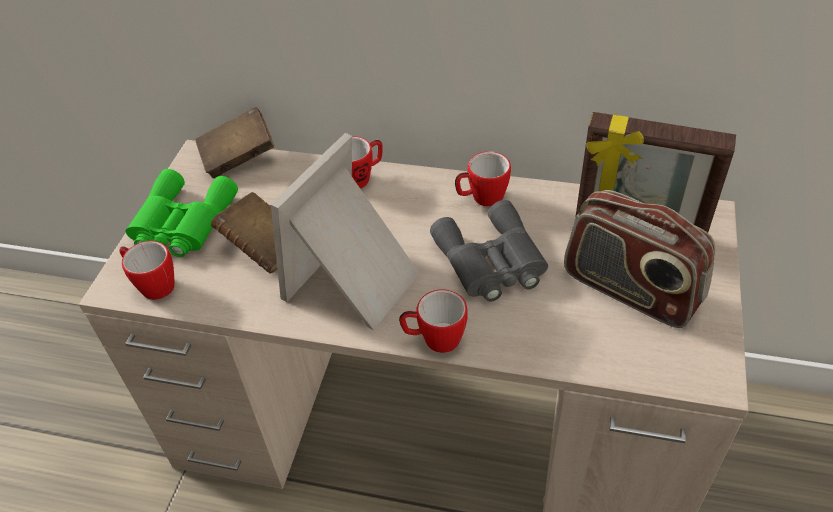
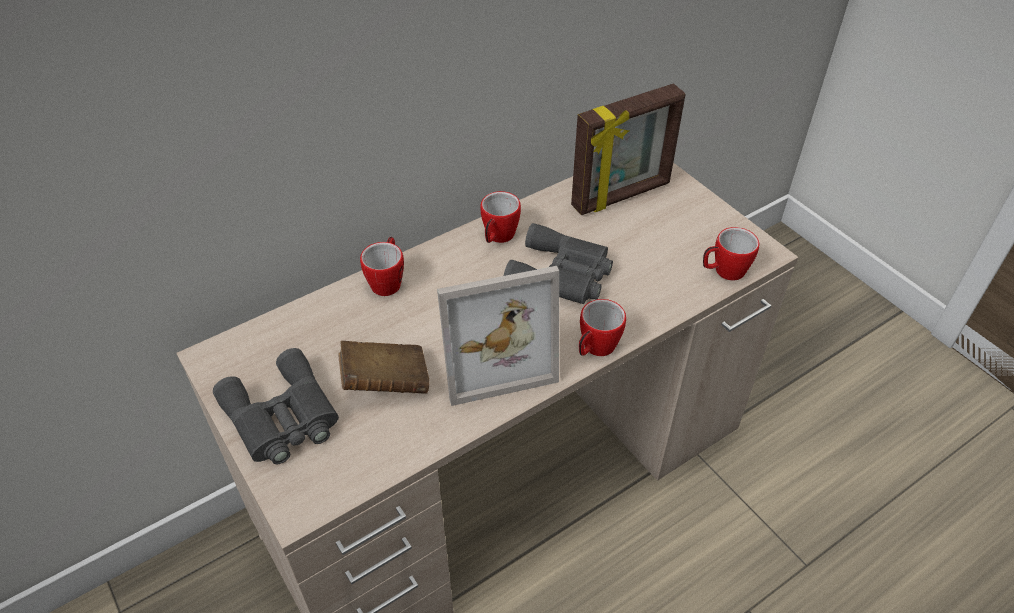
camera: 50 degrees left, 0 degrees up
(153, 284) = (330, 479): mug -> mug (723, 272)
(181, 223) = (282, 418): green binoculars -> grey binoculars
(238, 157) = (255, 334): brown book -> none
(356, 282) = (492, 353): picture frame -> picture frame turned 90 degrees counterclockwise
(630, 290) = (662, 233): radio -> none

